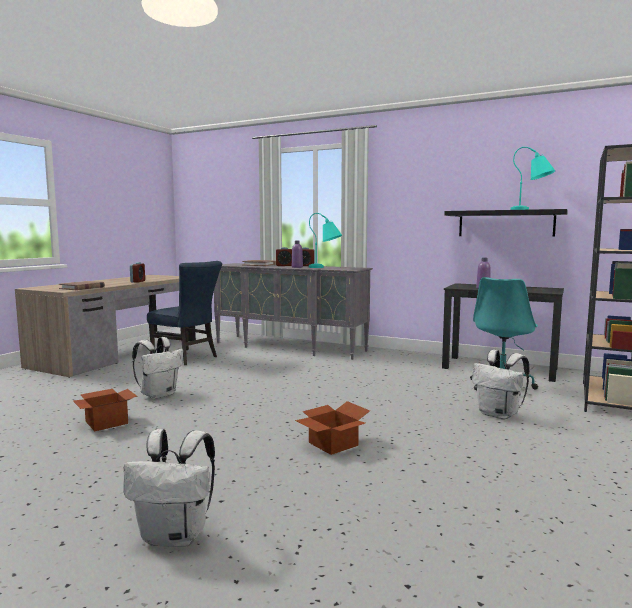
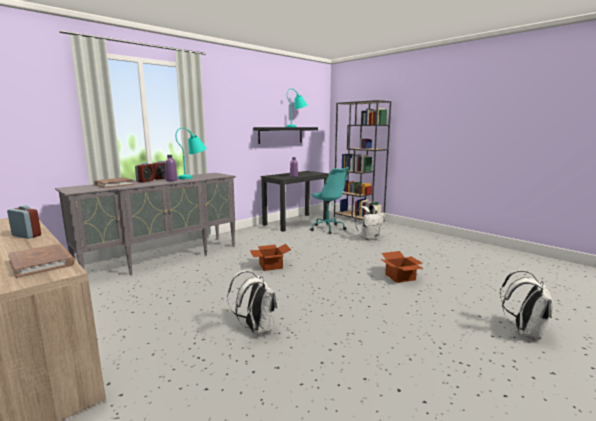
camera: 70 degrees left, 5 degrees up
(107, 422) = (324, 360): cardboard box -> cardboard box (270, 266)
(187, 357) = (125, 306): blue chair -> none

